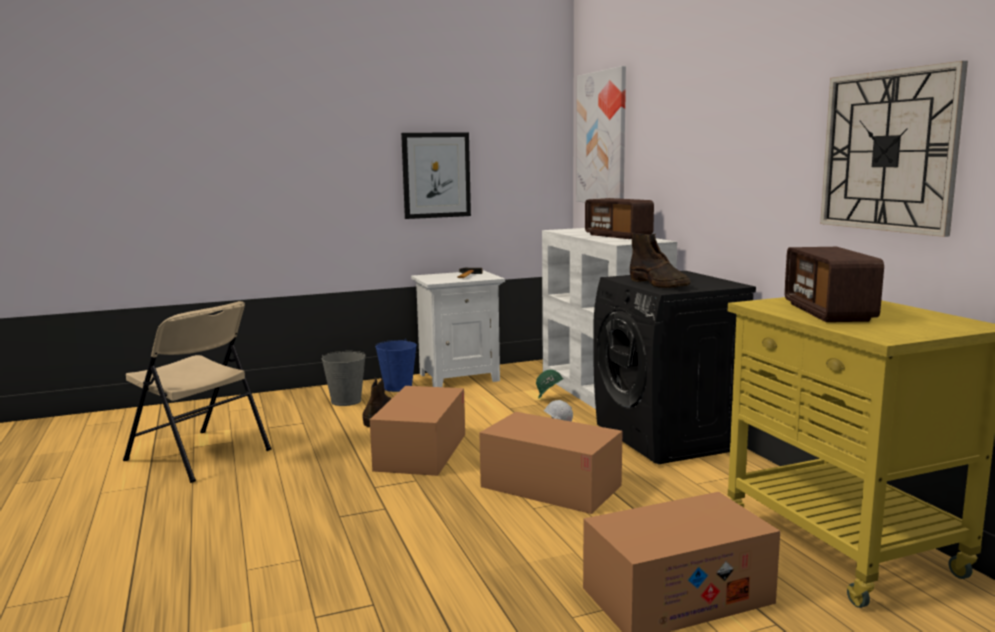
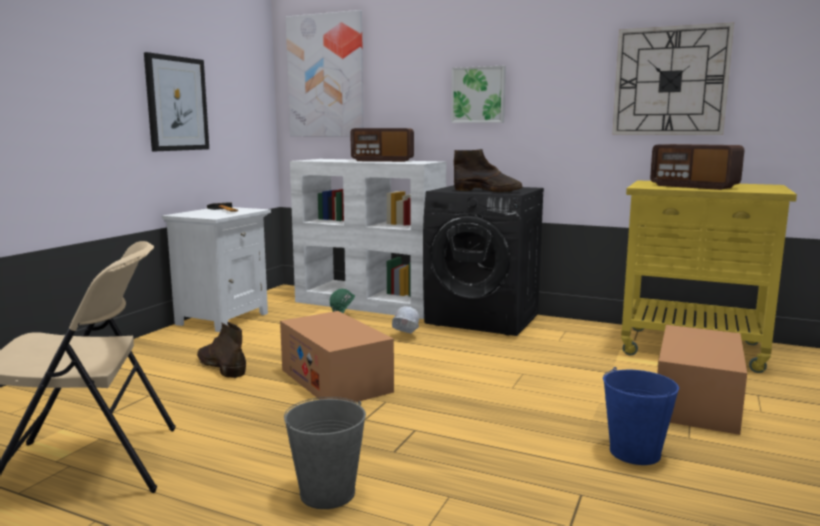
camera: 45 degrees left, 0 degrees up
(346, 401) = (150, 364): grey bucket -> grey bucket (328, 493)
(398, 387) = (179, 340): blue bucket -> blue bucket (635, 452)
(551, 486) = (487, 370): cardboard box -> none
(707, 163) = (478, 95): none -> picture

